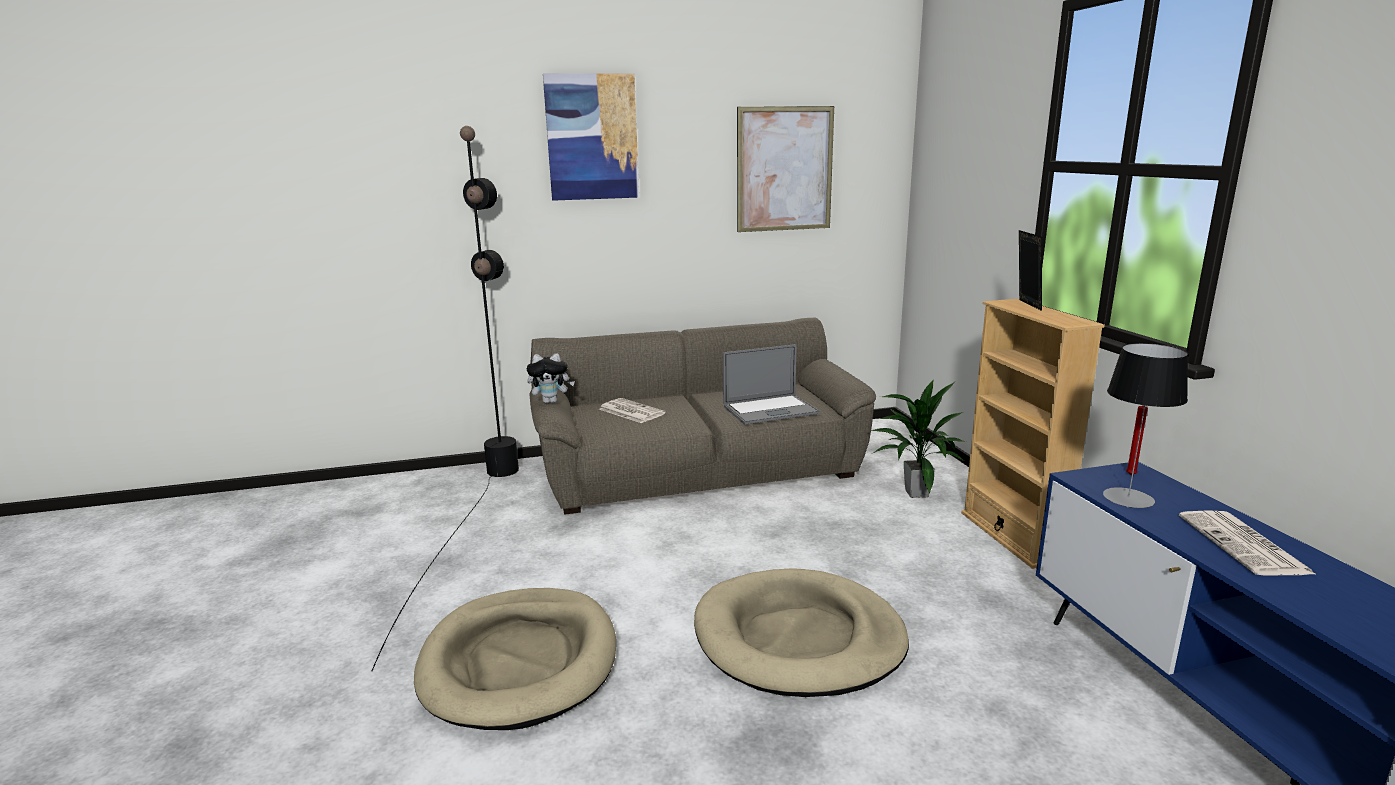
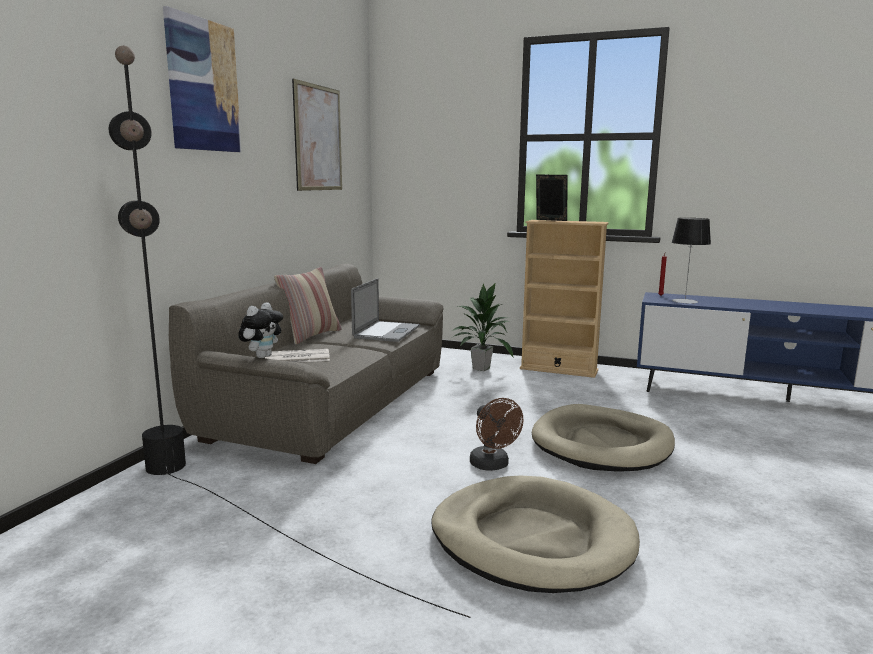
camera: 55 degrees left, 5 degrees down
(654, 591) = (492, 465): none -> brown fan
(707, 393) = (311, 335): none -> pillow
(1244, 545) = (746, 303): newspaper -> none

